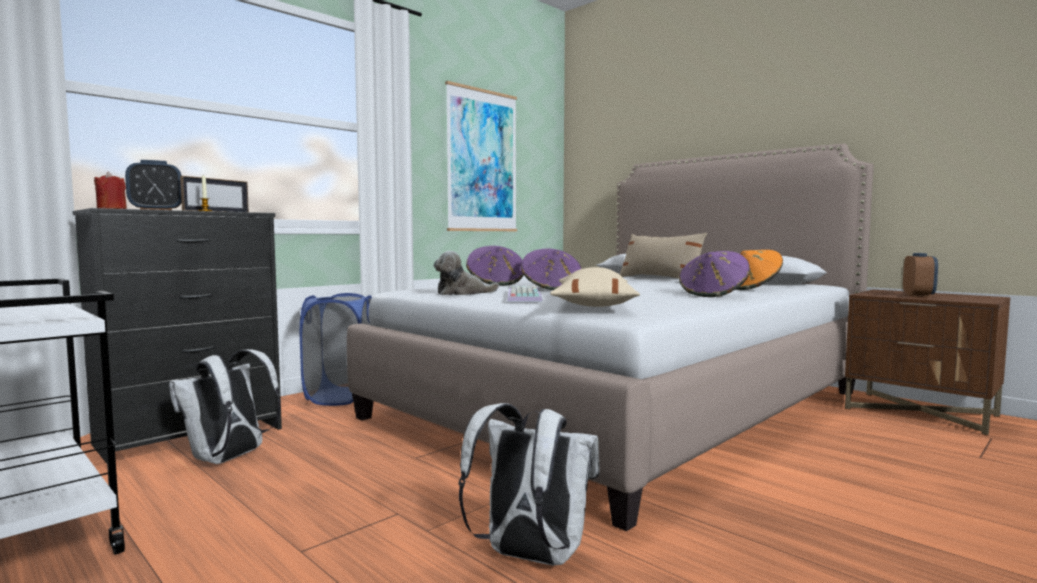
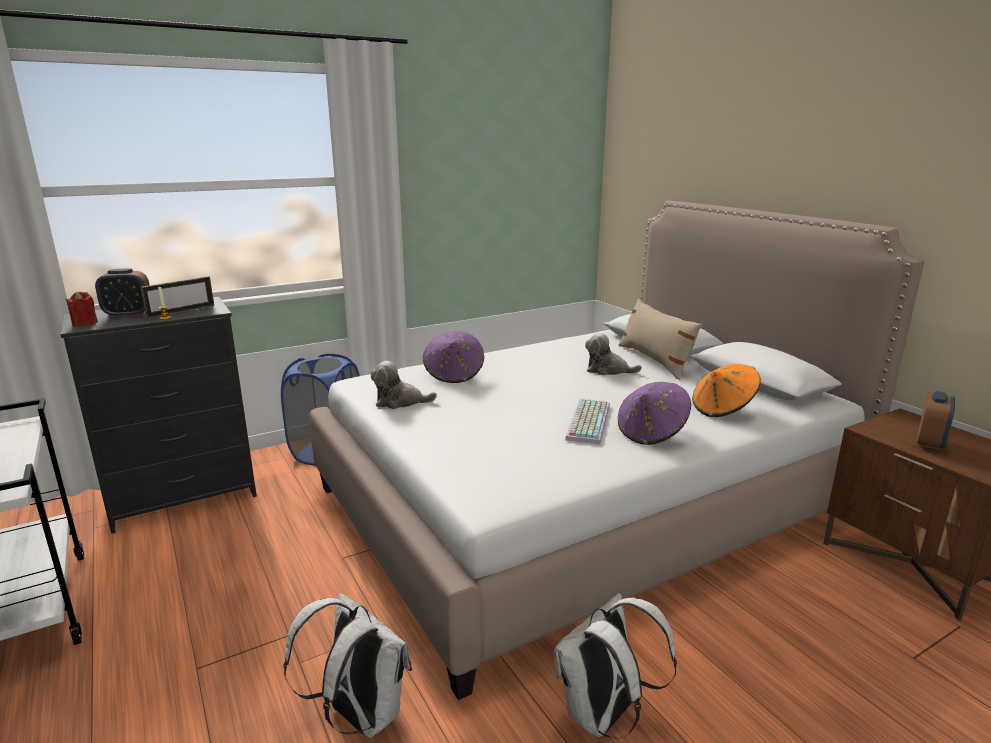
camera: 15 degrees right, 15 degrees up
(228, 459) = (198, 534): white backpack -> white backpack (603, 716)
(482, 161) = (492, 193): picture -> none
(522, 296) = (446, 419): keyboard -> keyboard (587, 421)
(552, 288) = (500, 392): purple hat -> none
(593, 304) = (490, 458): beige pillow -> none
(628, 282) = (608, 370): none -> plush toy

